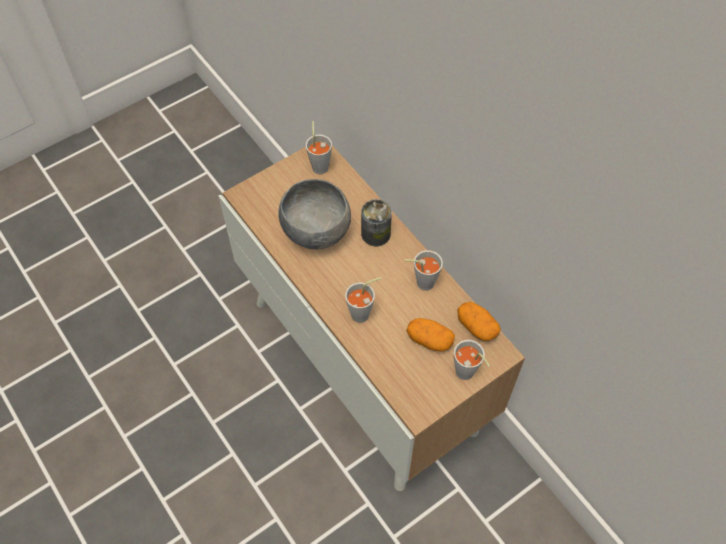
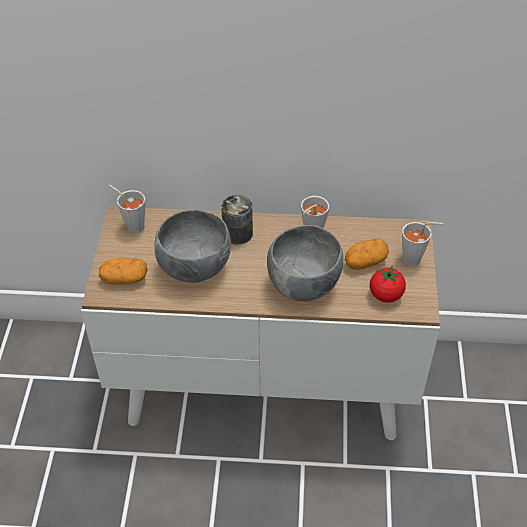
camera: 50 degrees left, 10 degrees down
(364, 313) = (303, 285): grey cup -> grey bowl
(408, 377) = (385, 295): none -> tomato
(476, 326) = (380, 229): potato -> potato (124, 279)

